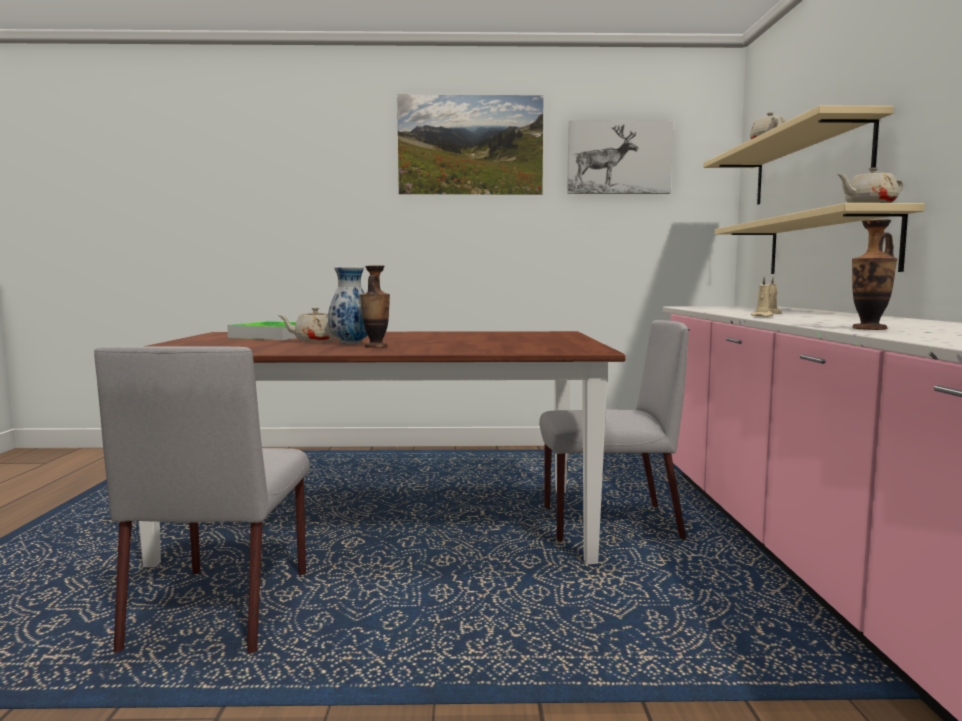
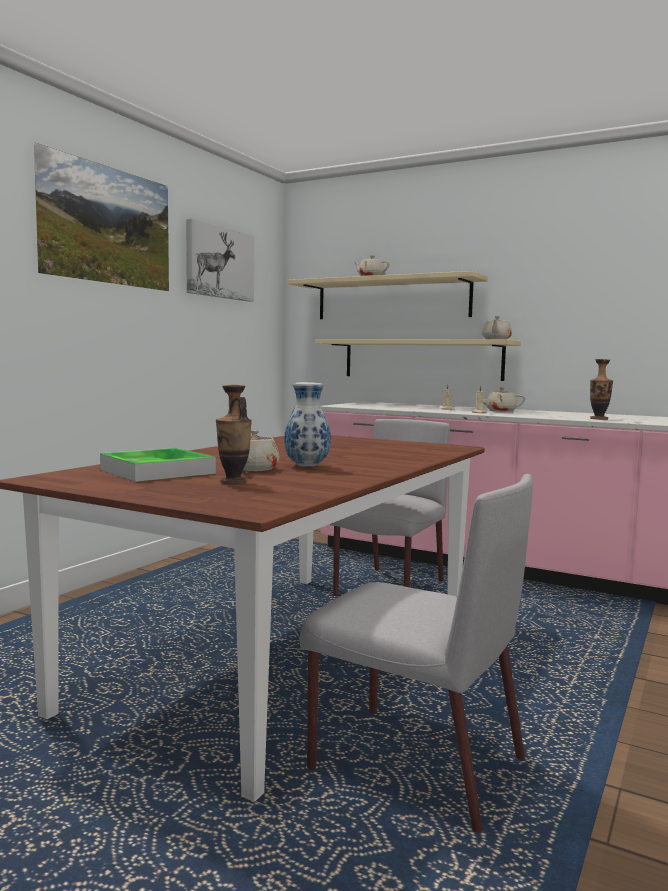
camera: 60 degrees left, 0 degrees up
(376, 346) = (351, 465): vase -> vase (233, 482)
(830, 317) = (500, 411): none -> beige teapot

